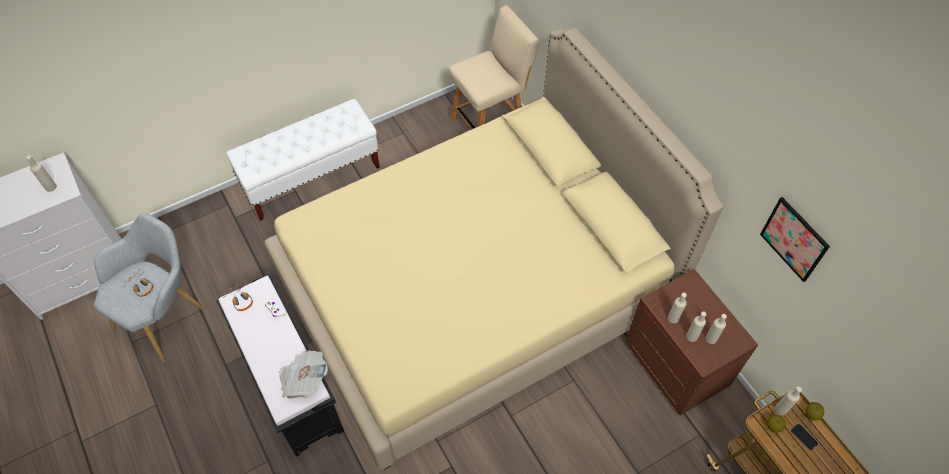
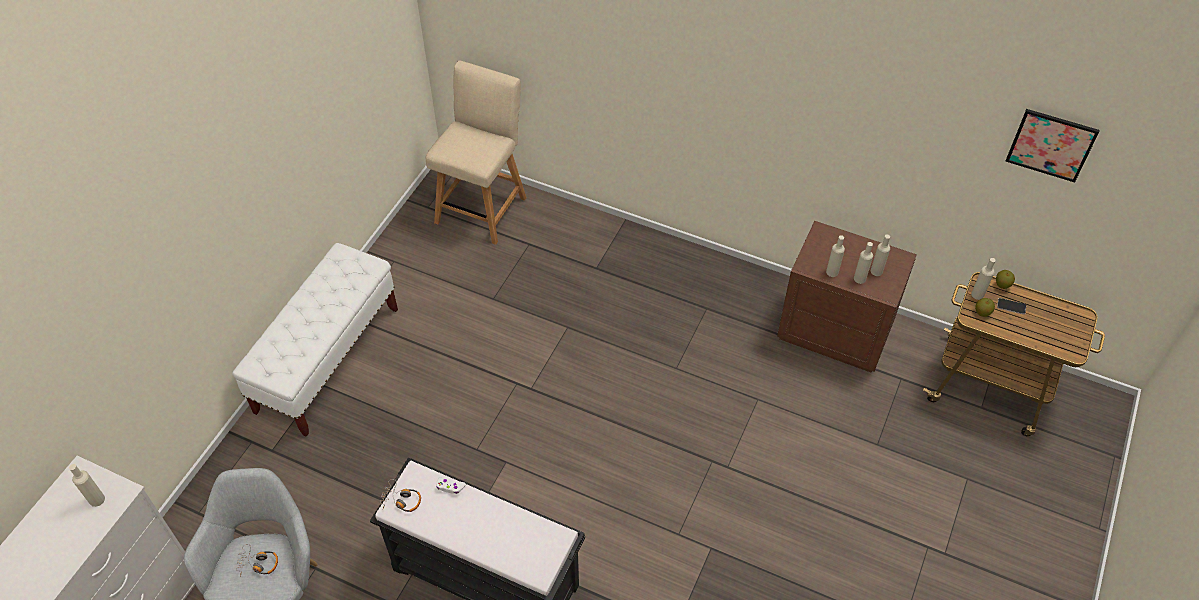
camera: 35 degrees left, 5 degrees down
(304, 380) = (540, 534): newspaper -> none
(474, 292) = (599, 375): beige bed -> none
(794, 239) = (921, 126): picture -> picture (1051, 145)

